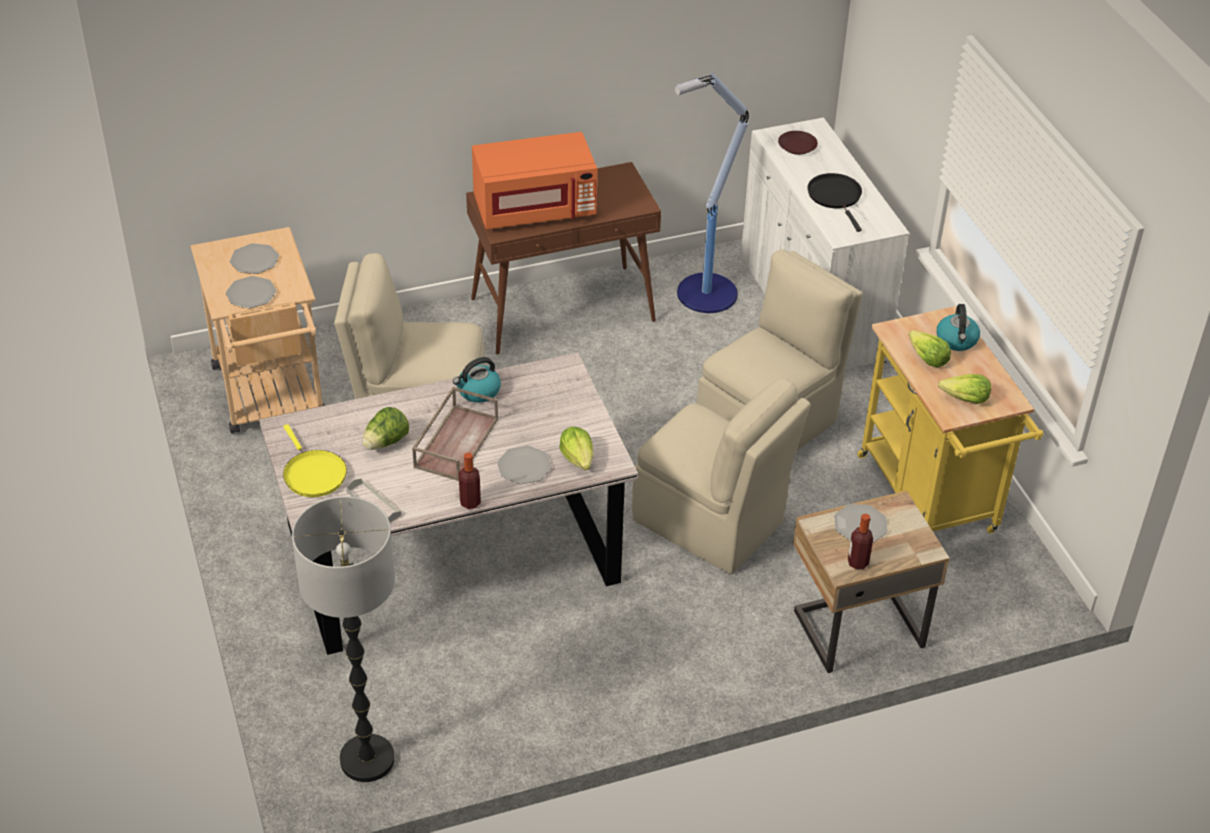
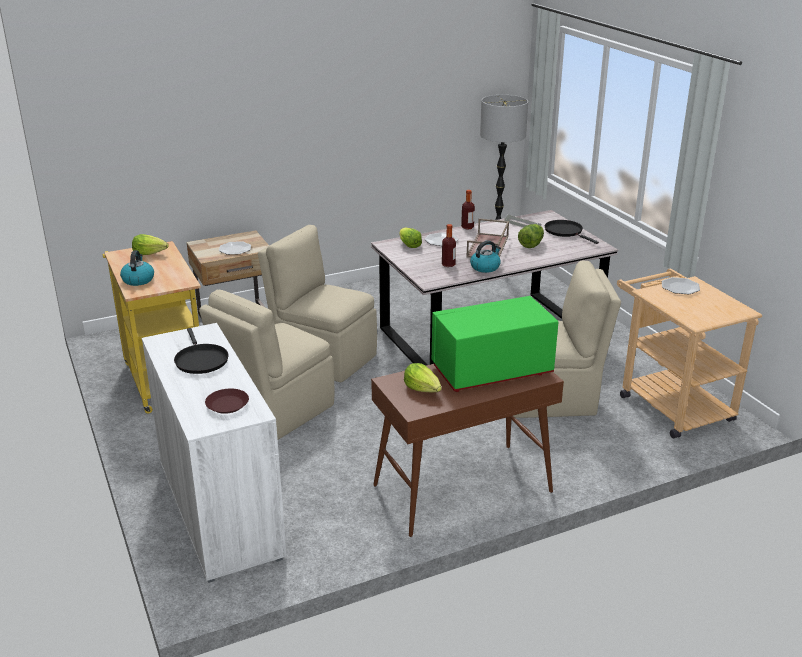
camera: 175 degrees right, 15 degrees down
(254, 260) = (699, 307): plate -> none
(313, 474) = (565, 232): yellow frying pan -> black frying pan
(535, 208) = (491, 371): orange microwave -> green microwave
(705, 294) = (325, 516): floor lamp -> none
(858, 562) = (241, 237): bottle -> bottle (448, 265)
(927, 358) = (166, 270): lettuce -> lettuce (423, 389)

